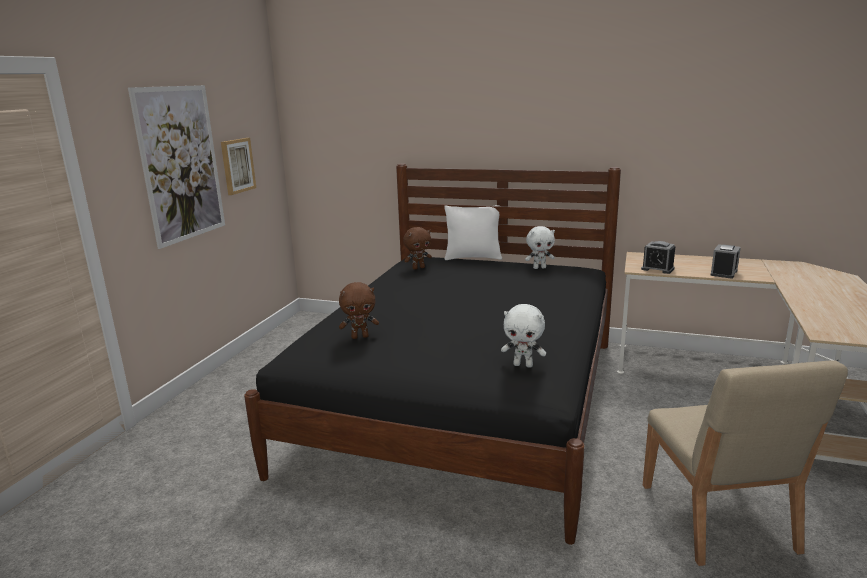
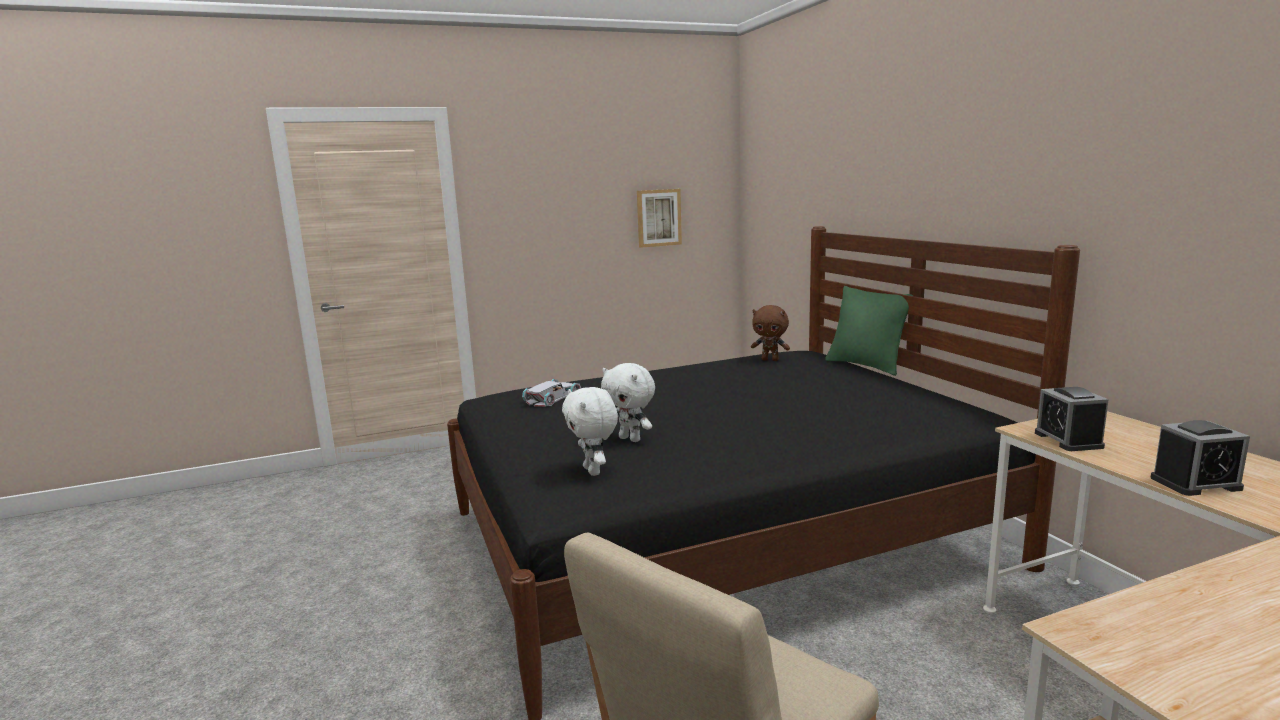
camera: 50 degrees right, 5 degrees down
(181, 164) = (576, 208): picture -> none
(360, 337) = (553, 398): brown plush toy -> white toy car
(473, 257) = (866, 366): white pillow -> green pillow
(539, 268) = (912, 395): white plush toy -> white plush toy (631, 439)

